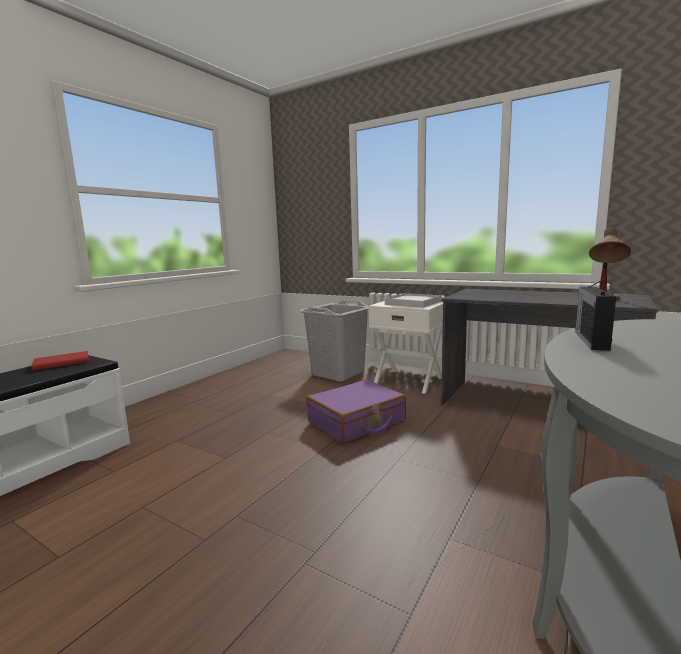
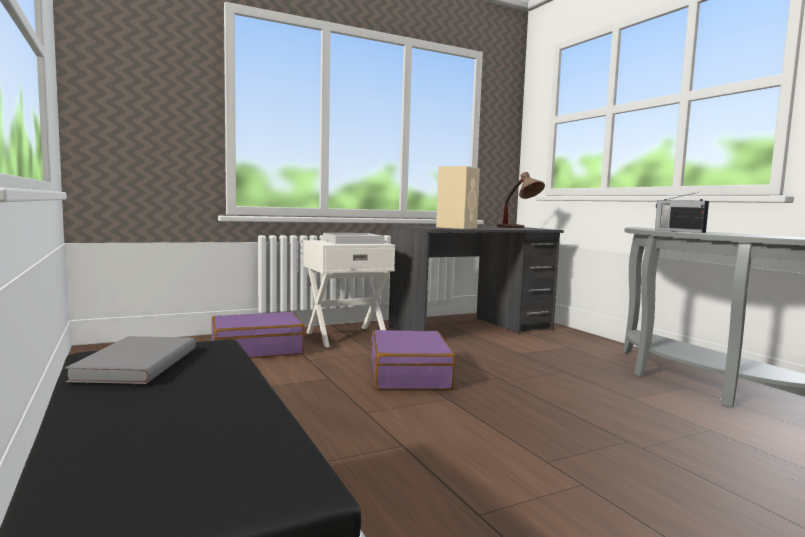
camera: 60 degrees left, 5 degrees down
(61, 362) = (133, 364): red book -> grey book
(337, 373) = (257, 349): grey laundry basket -> purple suitcase
(503, 296) = (457, 227): none -> beige speaker

